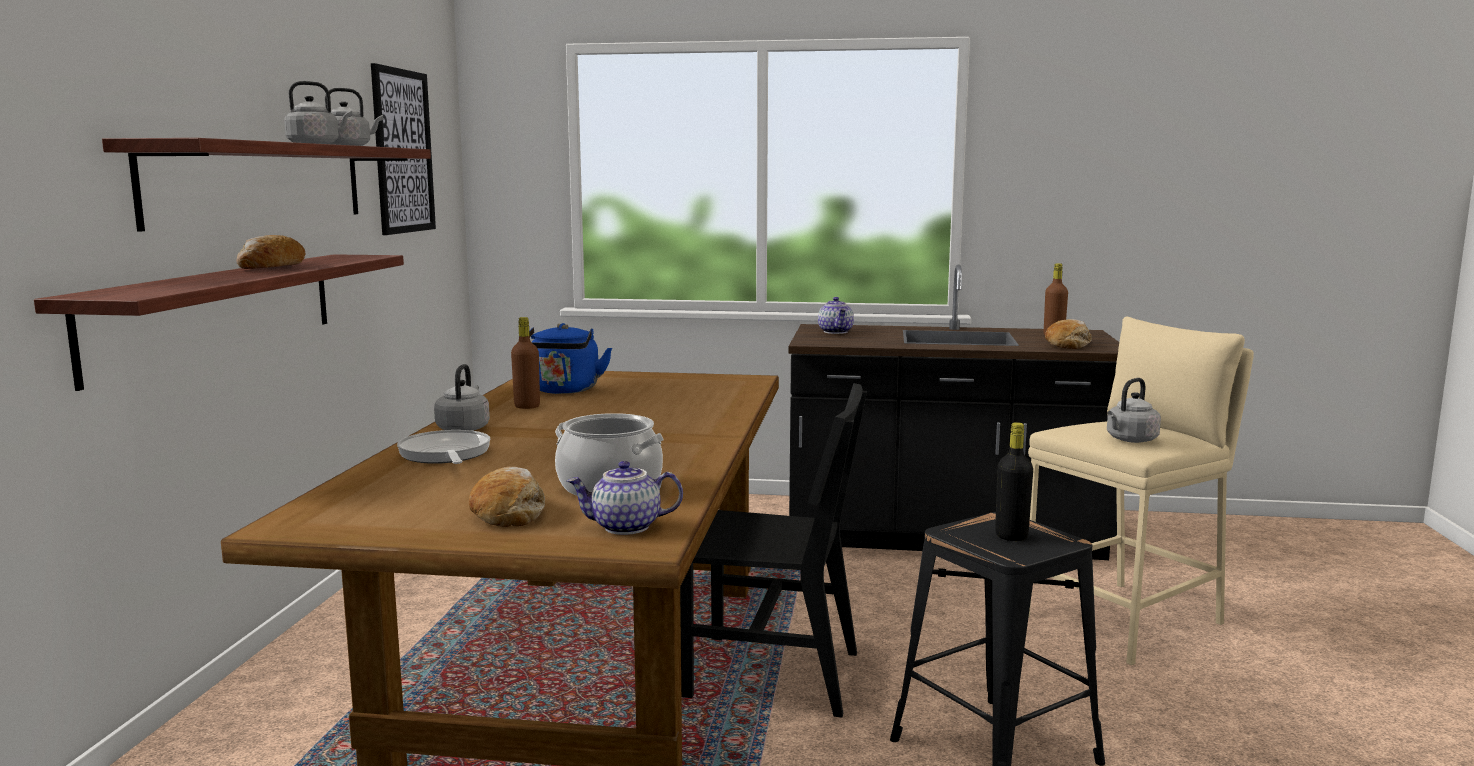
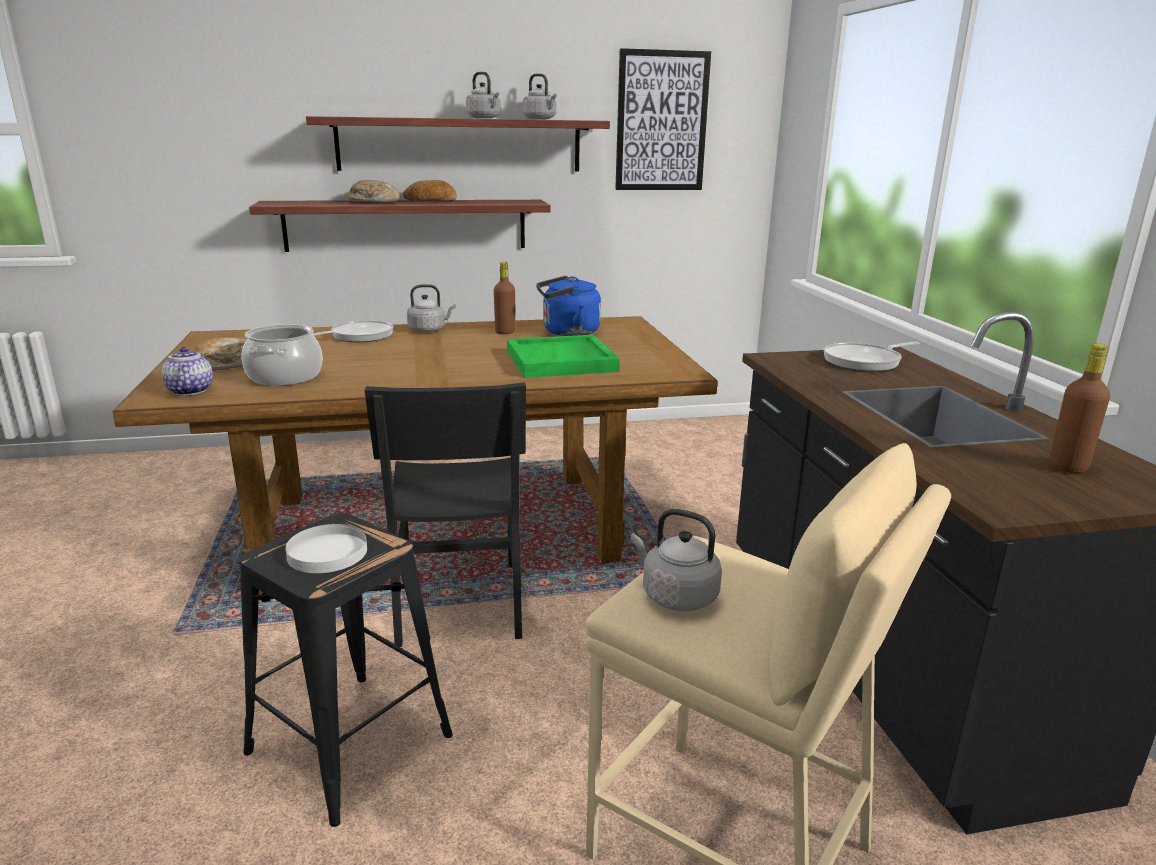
camera: 70 degrees right, 10 degrees up
(674, 400) = (562, 361): none -> green tray
(836, 332) = (865, 361): teapot -> frying pan
(1011, 536) = (328, 553): black bottle -> white plate
(1068, 345) = (996, 477): bread -> bread (374, 202)

